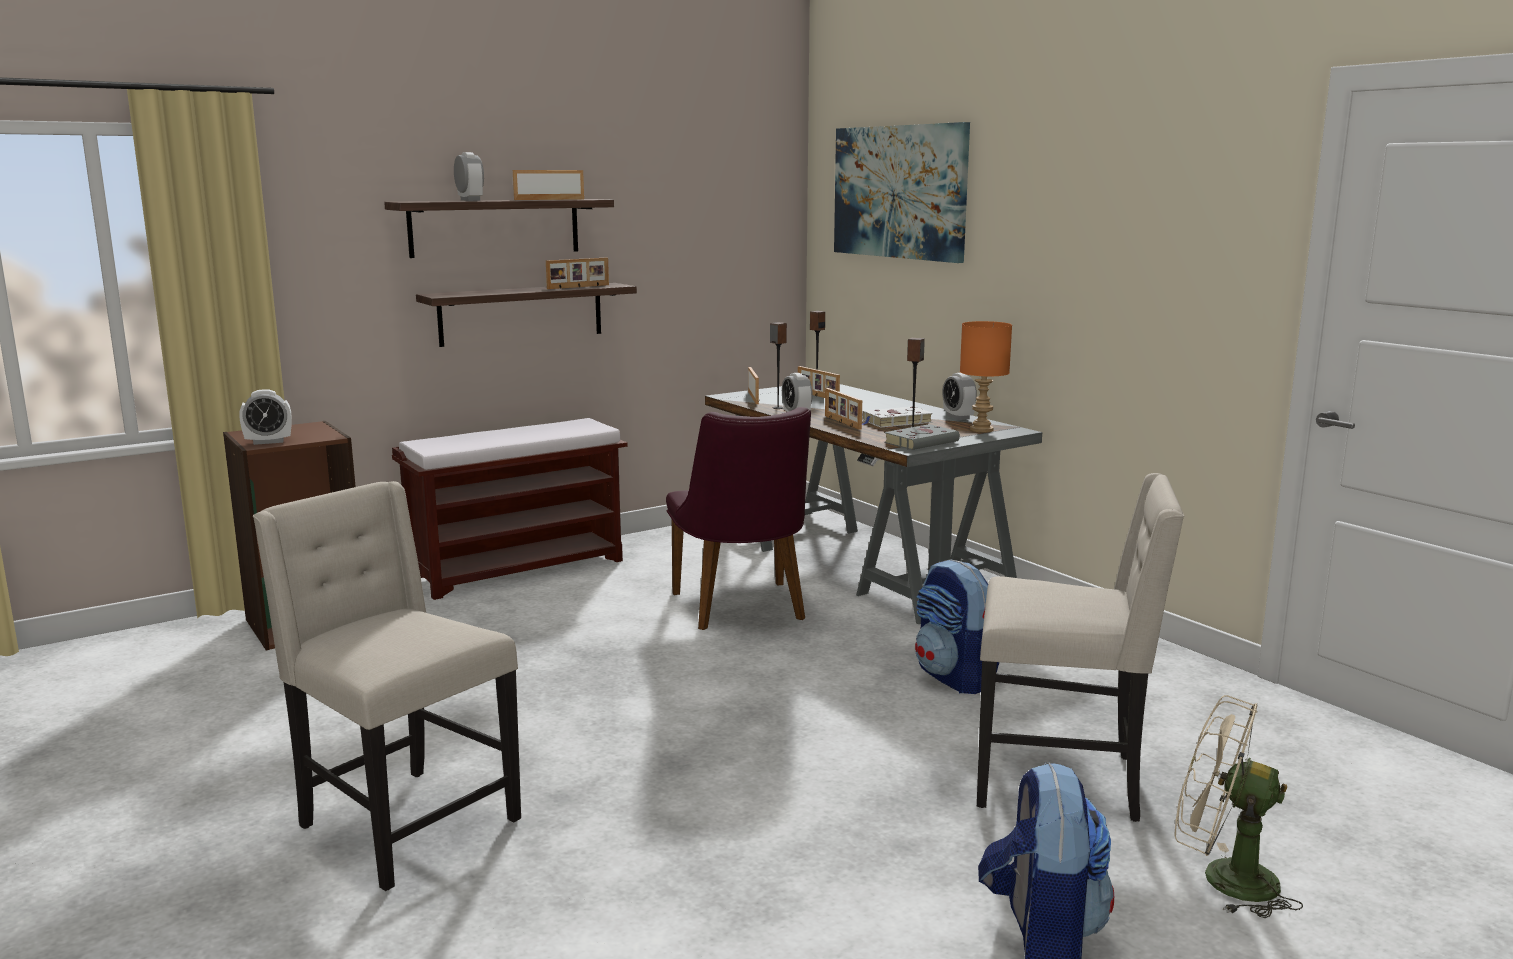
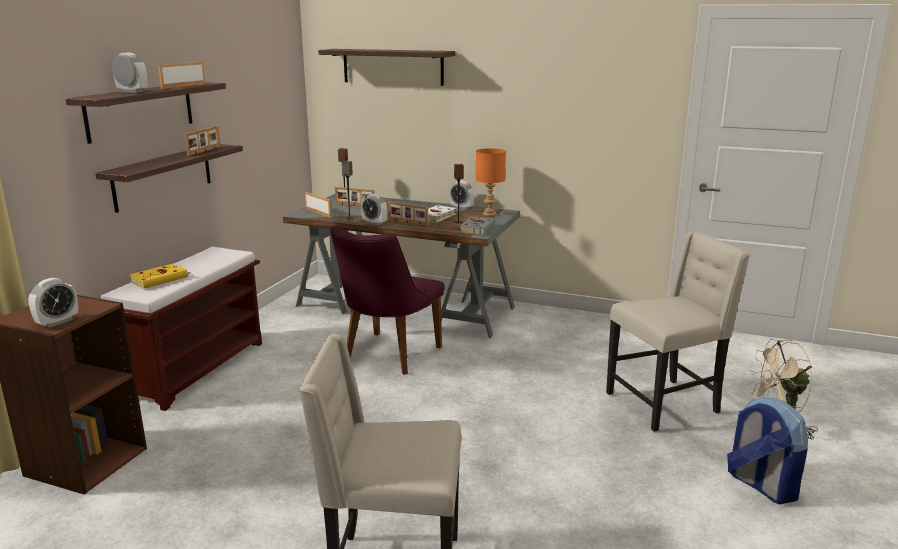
camera: 35 degrees left, 5 degrees up
(476, 438) = (161, 279): none -> yellow book
(742, 610) = (386, 357): purple chair -> purple chair turned 75 degrees clockwise
(899, 192) = (392, 66): picture -> shelf
(955, 677) = (550, 364): backpack -> none

